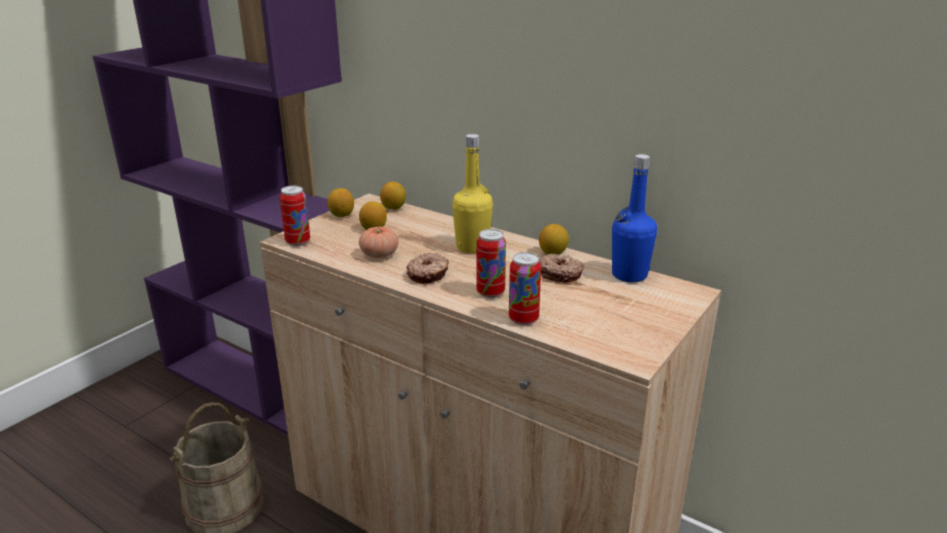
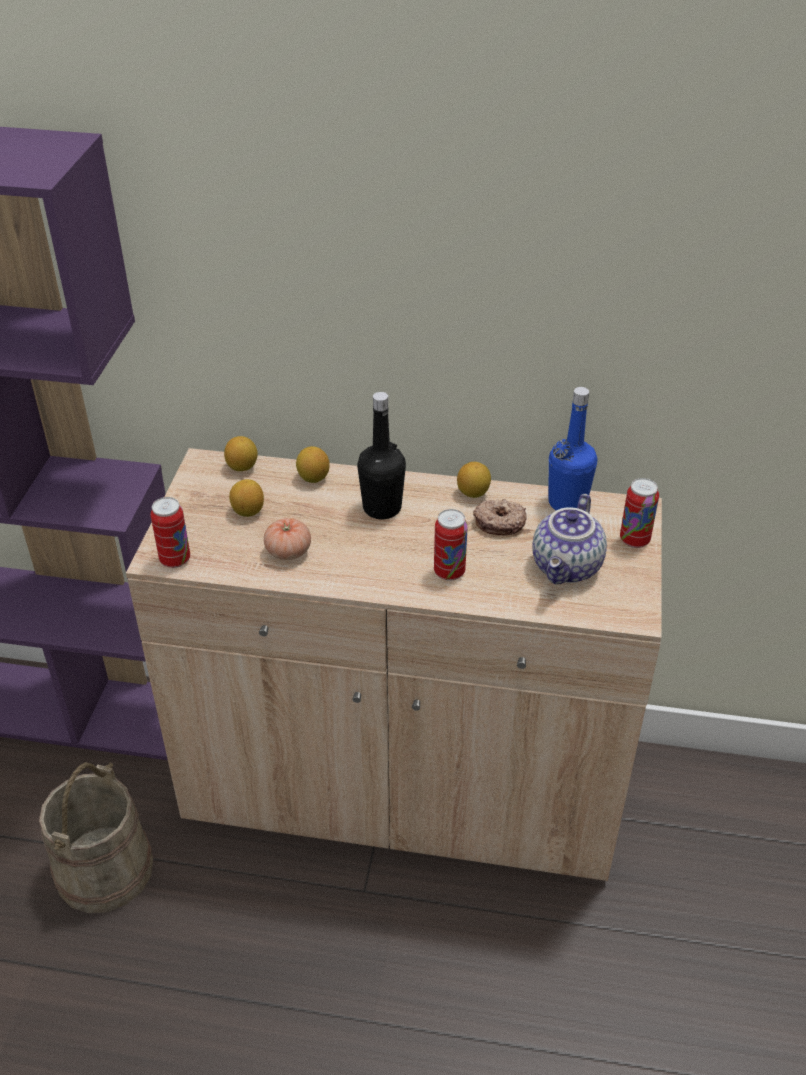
camera: 25 degrees left, 15 degrees up
(341, 215) = (188, 498): lemon -> lemon (313, 478)
(428, 274) = (366, 566): donut -> none
(472, 247) = (382, 508): yellow bottle -> black bottle
(523, 319) = (506, 599): can -> can (634, 540)
(596, 313) = (568, 568): none -> teapot

